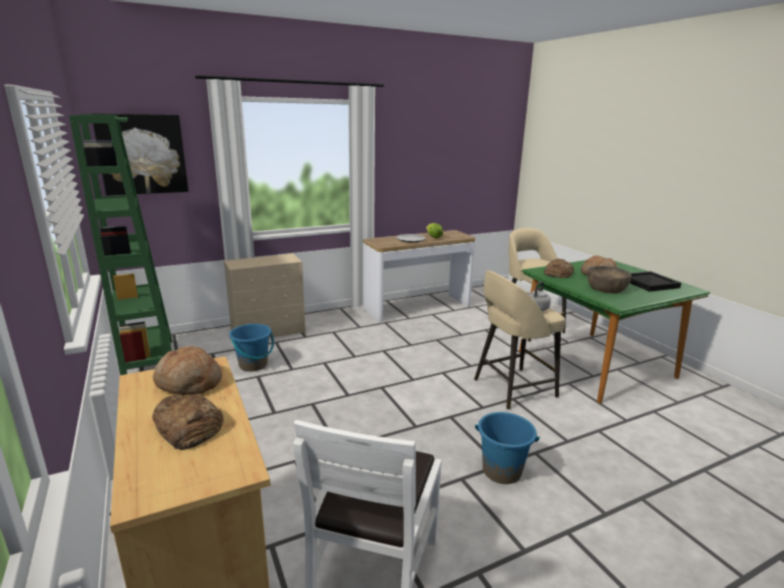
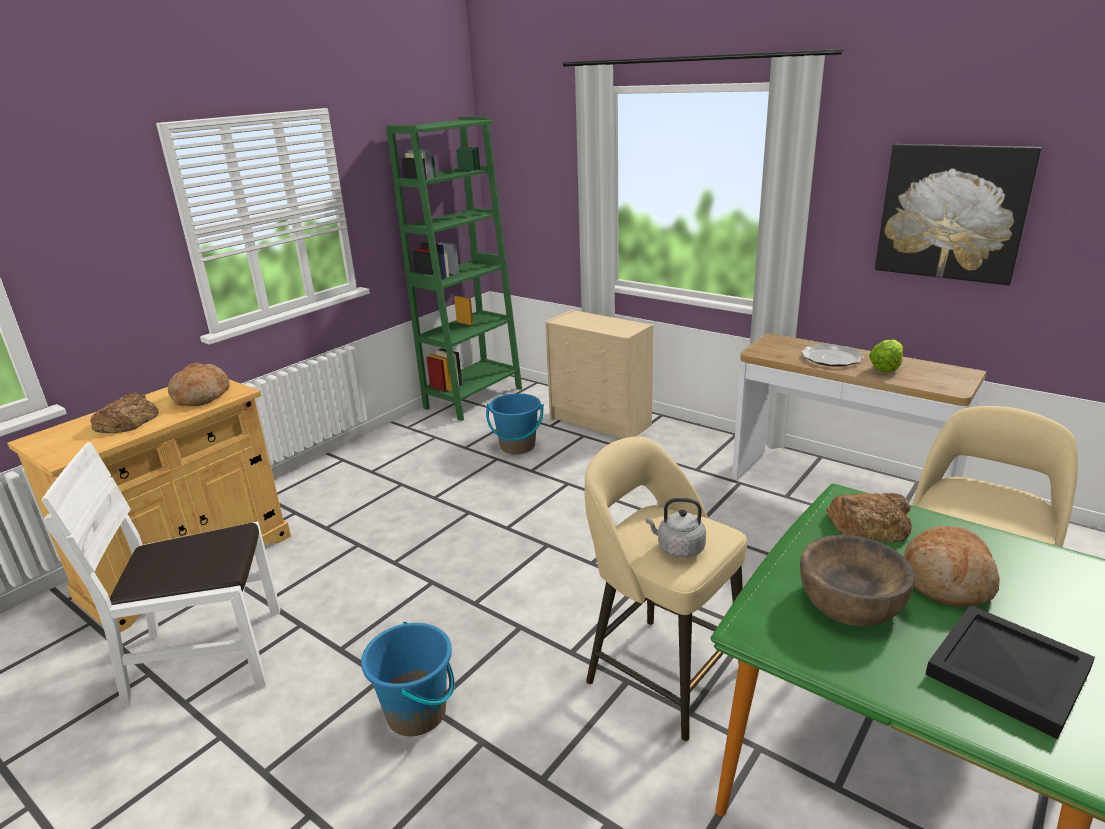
camera: 65 degrees right, 5 degrees up
(142, 154) = (522, 163): picture -> picture (952, 212)

